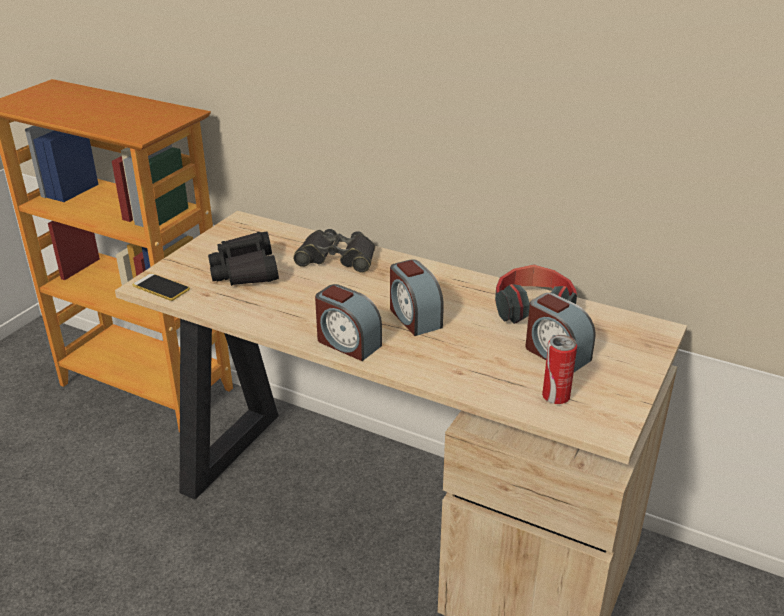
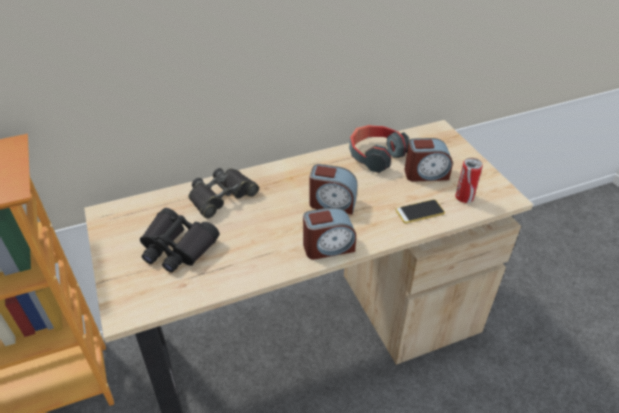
camera: 50 degrees left, 10 degrees up
(161, 288) = (139, 306): phone -> phone (420, 212)

